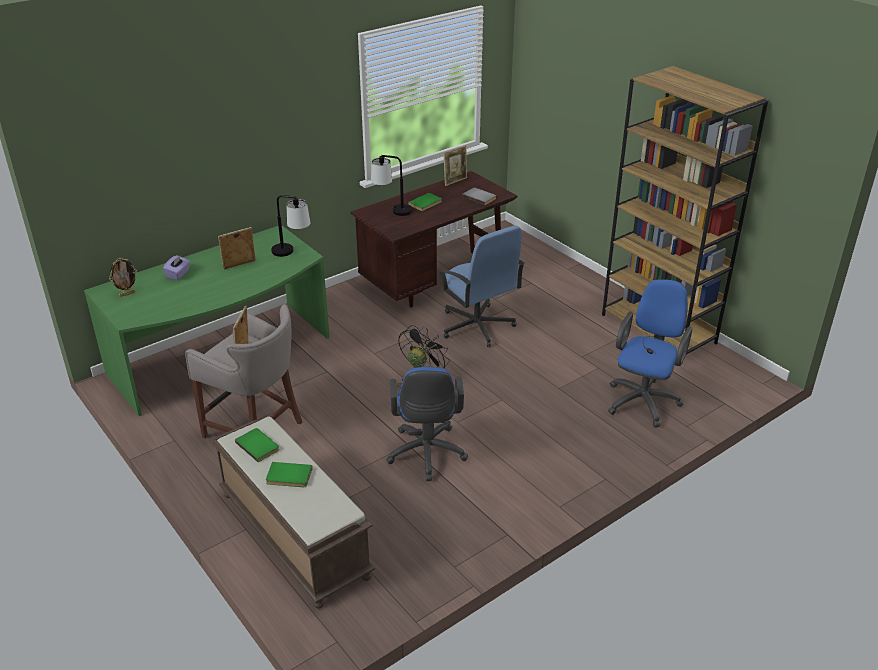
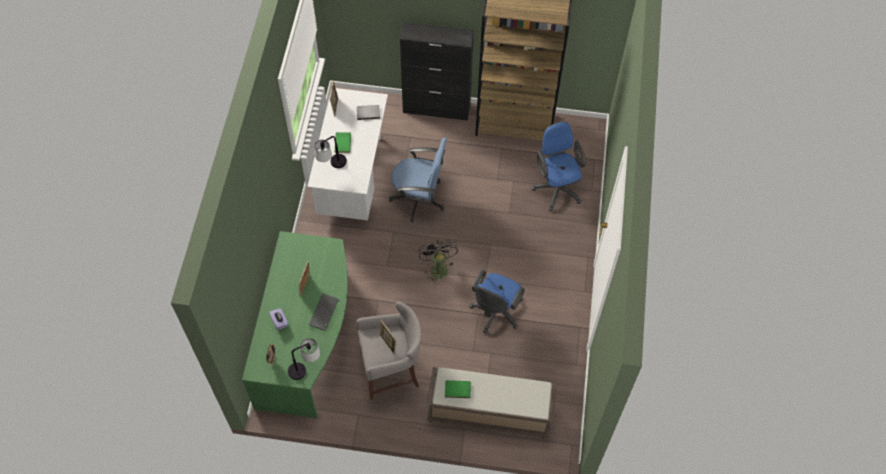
camera: 45 degrees left, 25 degrees up
(223, 289) = (323, 311): none -> keyboard
(289, 477) = (495, 393): green book -> none
(292, 253) = (321, 250): table lamp -> table lamp (305, 368)
(426, 456) = (495, 313): blue office chair -> blue office chair turned 75 degrees clockwise
(435, 281) = (353, 178): brown desk -> white desk
(587, 278) = (437, 108): none -> black cabinet

